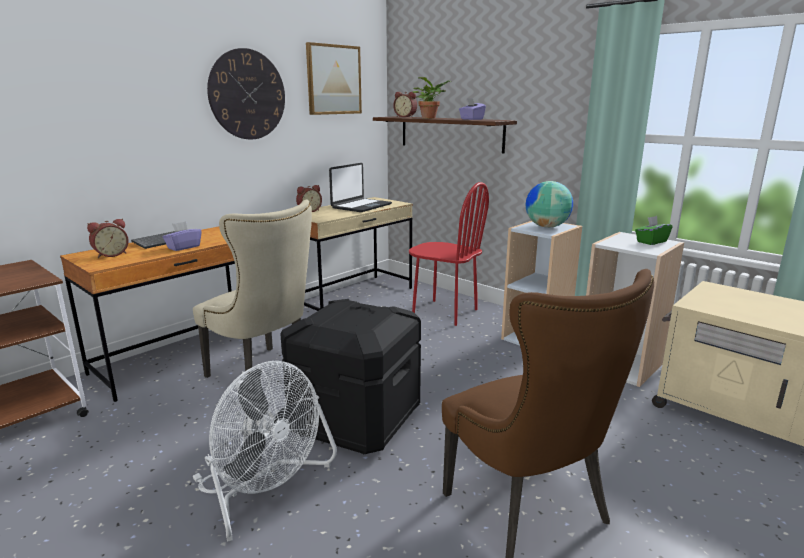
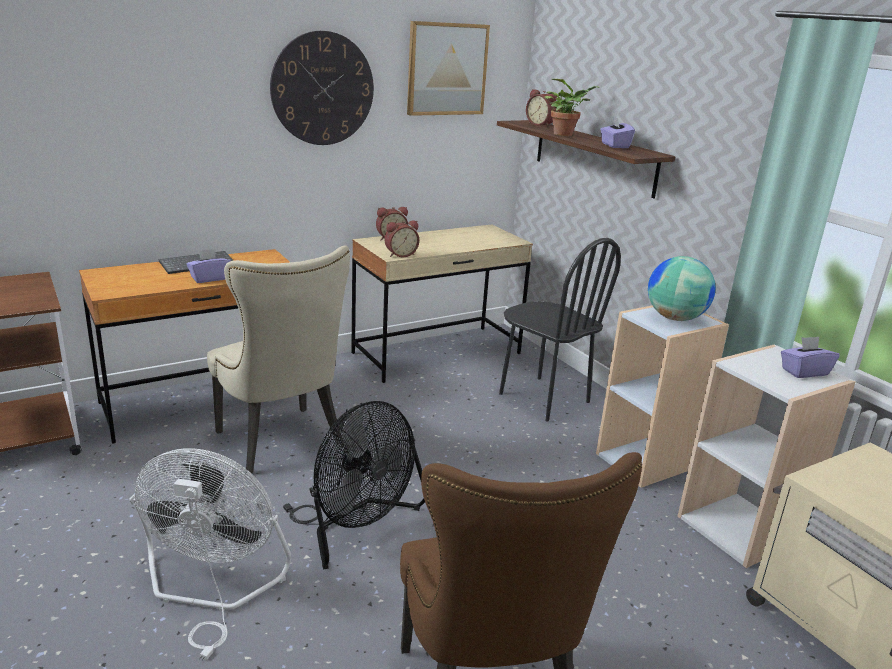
camera: 15 degrees right, 5 degrees up
(111, 254) = (128, 277): alarm clock -> alarm clock (400, 254)
(262, 491) = (209, 590): white fan -> white fan turned 135 degrees counterclockwise
(355, 419) = (352, 527): black storage box -> black fan
(361, 206) = (461, 239): laptop -> none
(444, 312) = (543, 398): red chair -> black chair
(651, 242) = (804, 372): green tissue box -> purple tissue box

